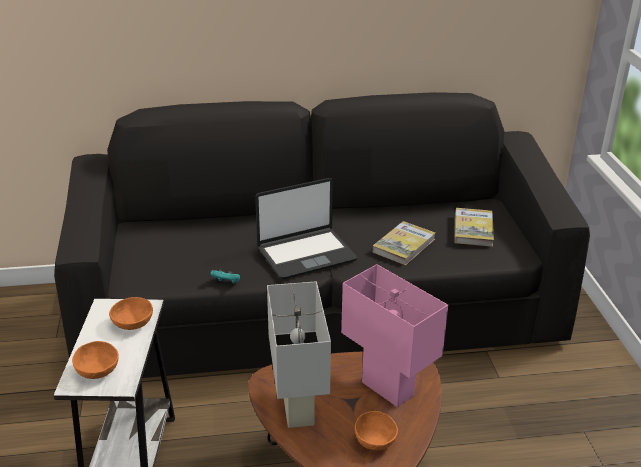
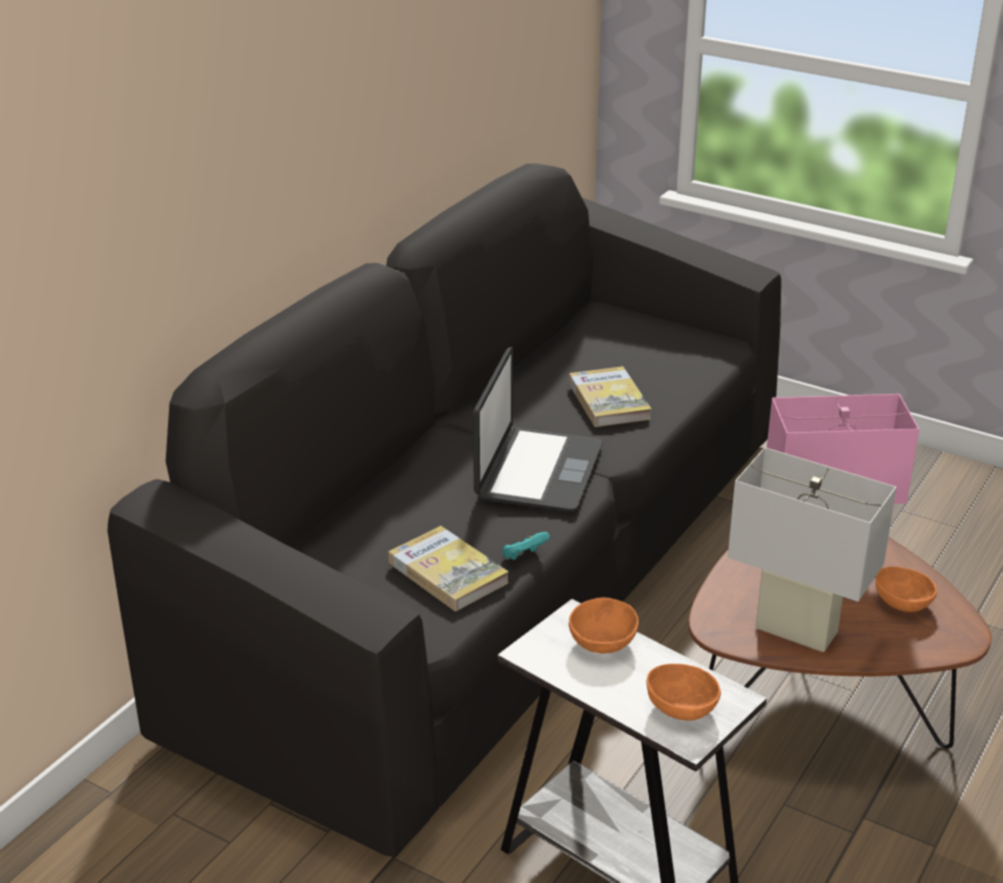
camera: 50 degrees left, 0 degrees up
(473, 229) = (636, 345): book -> book (448, 573)

